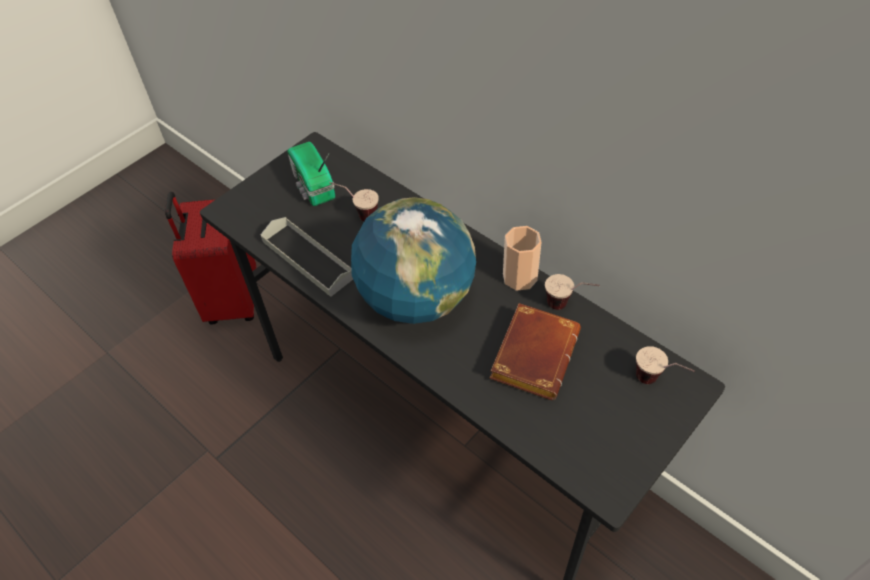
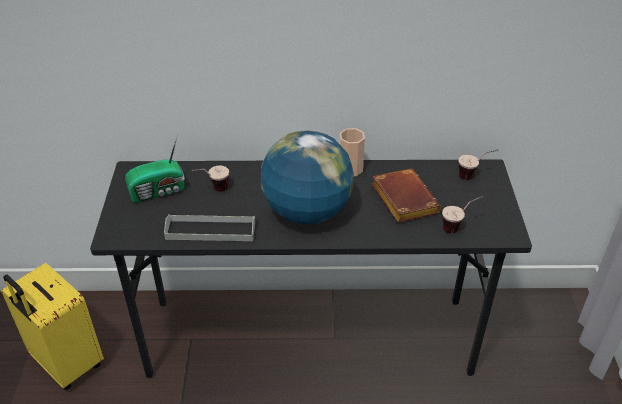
camera: 45 degrees left, 10 degrees down
(231, 300) = (66, 364): red suitcase -> yellow suitcase
(312, 186) = (159, 191): radio -> radio turned 45 degrees counterclockwise
(568, 306) = (392, 168): cup -> cup (458, 227)

